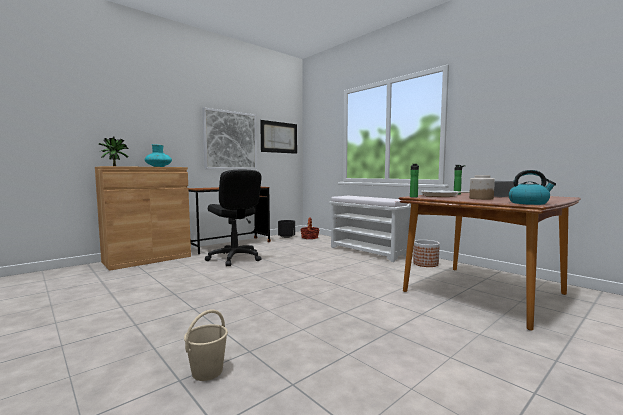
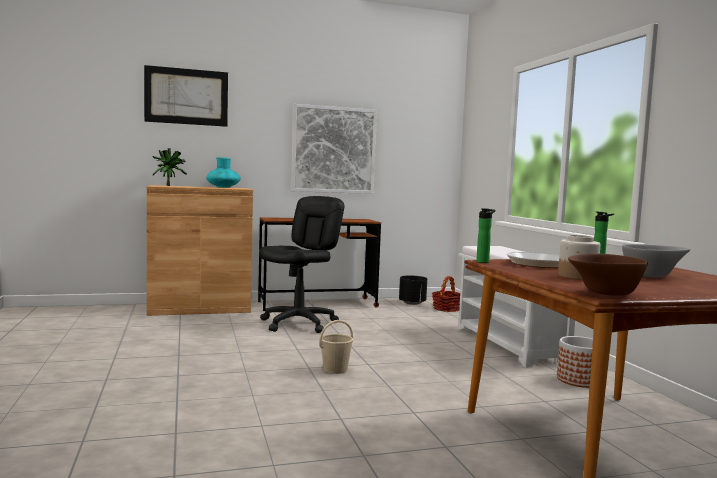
camera: 25 degrees right, 0 degrees up
(208, 371) = (114, 440): beige bucket -> beige bucket (335, 369)
(234, 258) = (299, 323): black office chair -> black office chair turned 135 degrees counterclockwise
(279, 137) = (417, 144): picture -> picture (186, 96)
(529, 203) = (603, 293): kettle -> brown bowl

